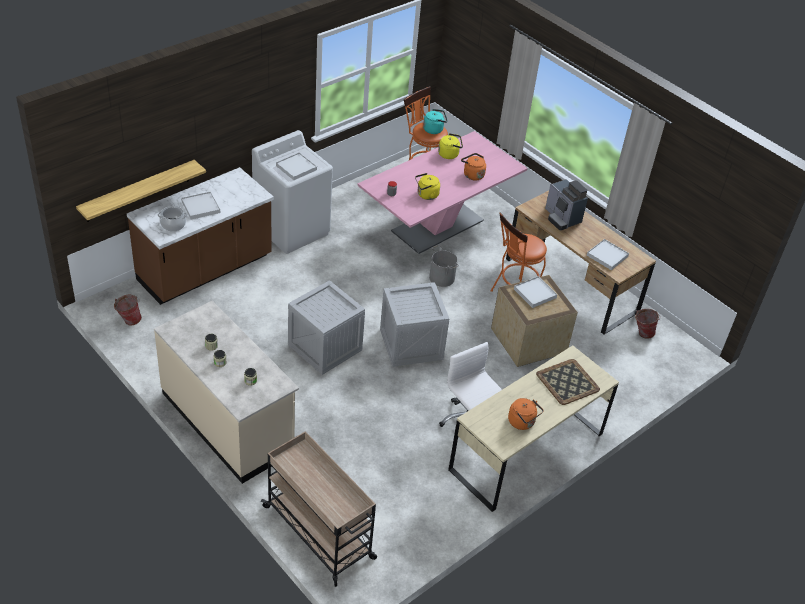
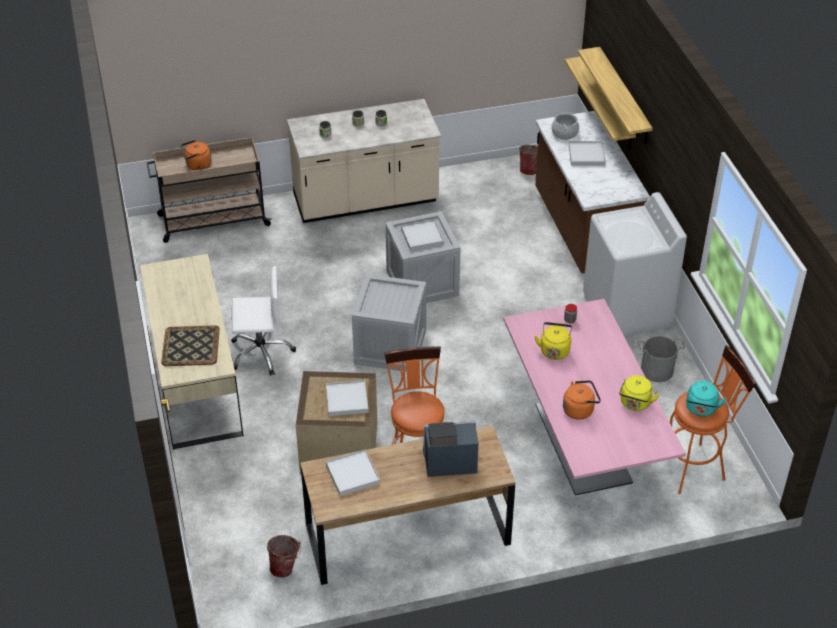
camera: 120 degrees right, 0 degrees up
(162, 156) = (624, 96): none -> shelf
(296, 168) = (623, 229): white tray -> white tray (422, 237)
(441, 278) = (482, 410): grey bucket -> grey bucket (656, 370)
(522, 422) = (168, 293): orange kettle -> orange kettle (197, 166)

